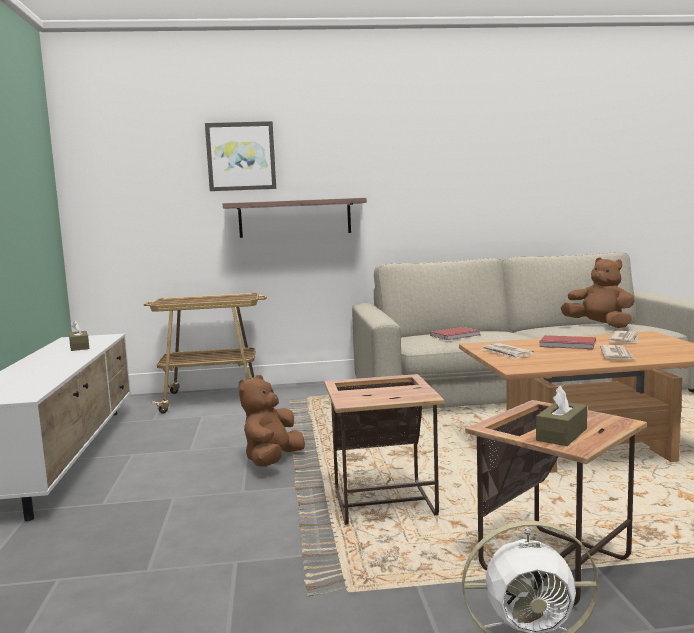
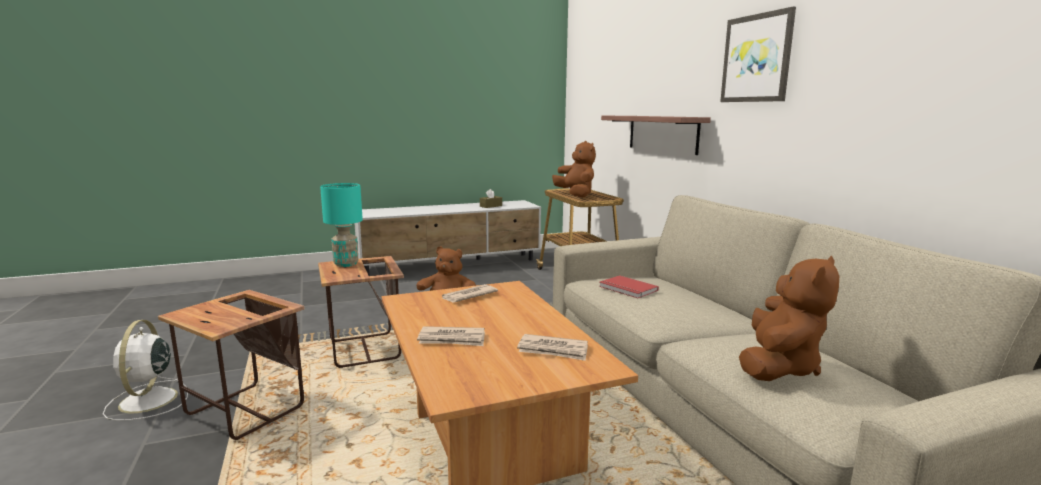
camera: 75 degrees right, 5 degrees up
(205, 300) = (575, 195): none -> brown plush toy
(241, 156) = (638, 71): picture -> picture (757, 58)
(358, 394) = (345, 264): none -> turquoise table lamp
(562, 434) = (206, 310): brown tissue box -> none
(567, 345) = (514, 320): red book -> none

